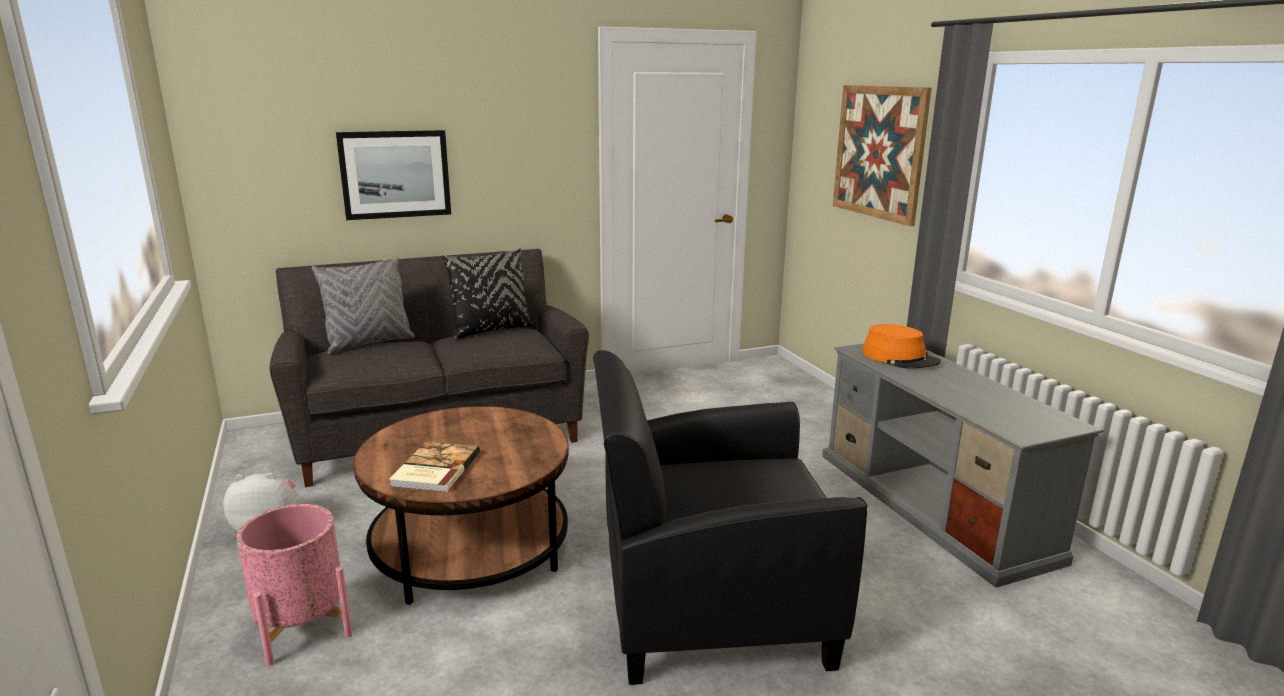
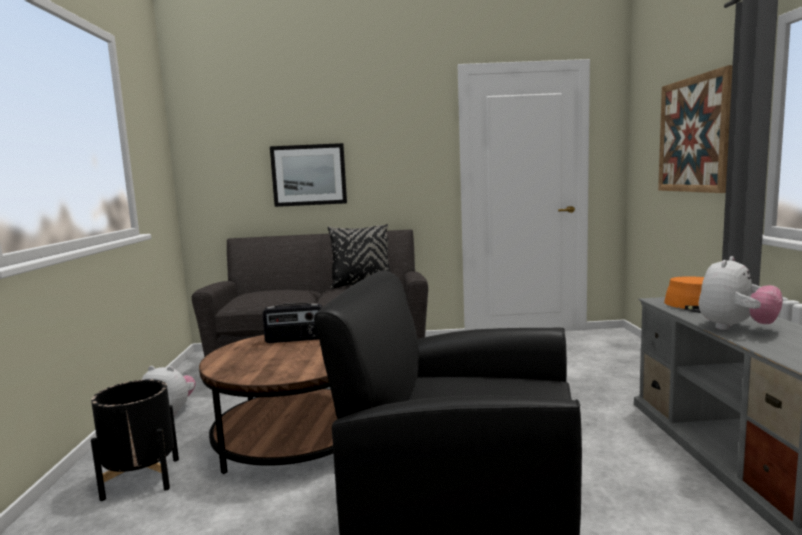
camera: 20 degrees right, 10 degrees down
(302, 628) = (141, 478): pink planter -> black planter
(369, 343) = (274, 289): grey pillow -> none
(434, 469) = (254, 364): book -> none
(455, 425) = (295, 339): none -> radio
(941, 388) = (735, 328): none -> plush toy

